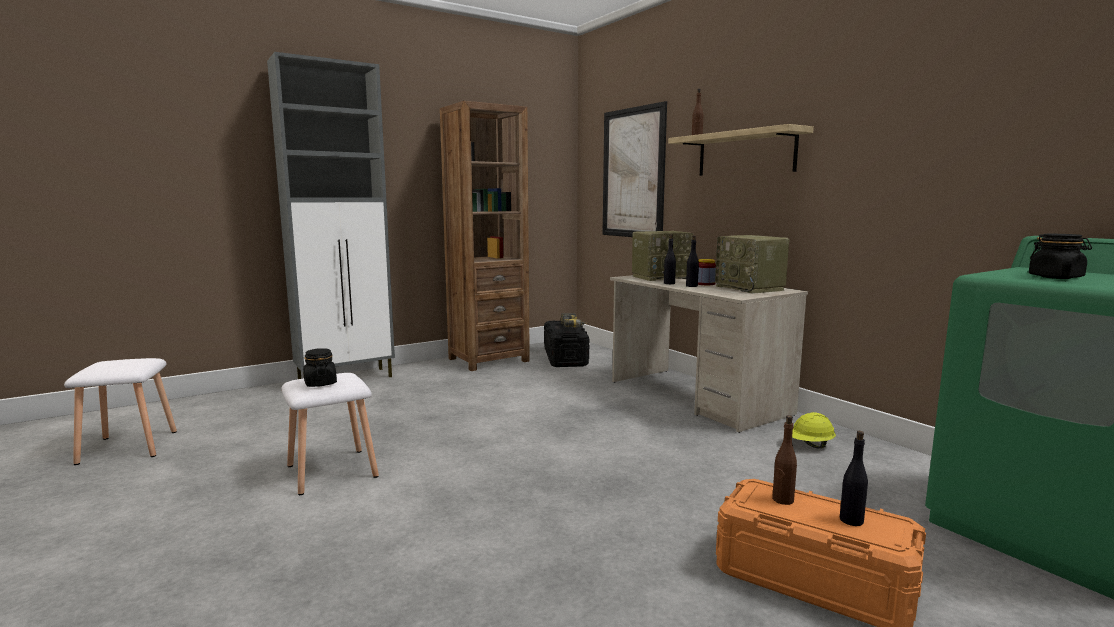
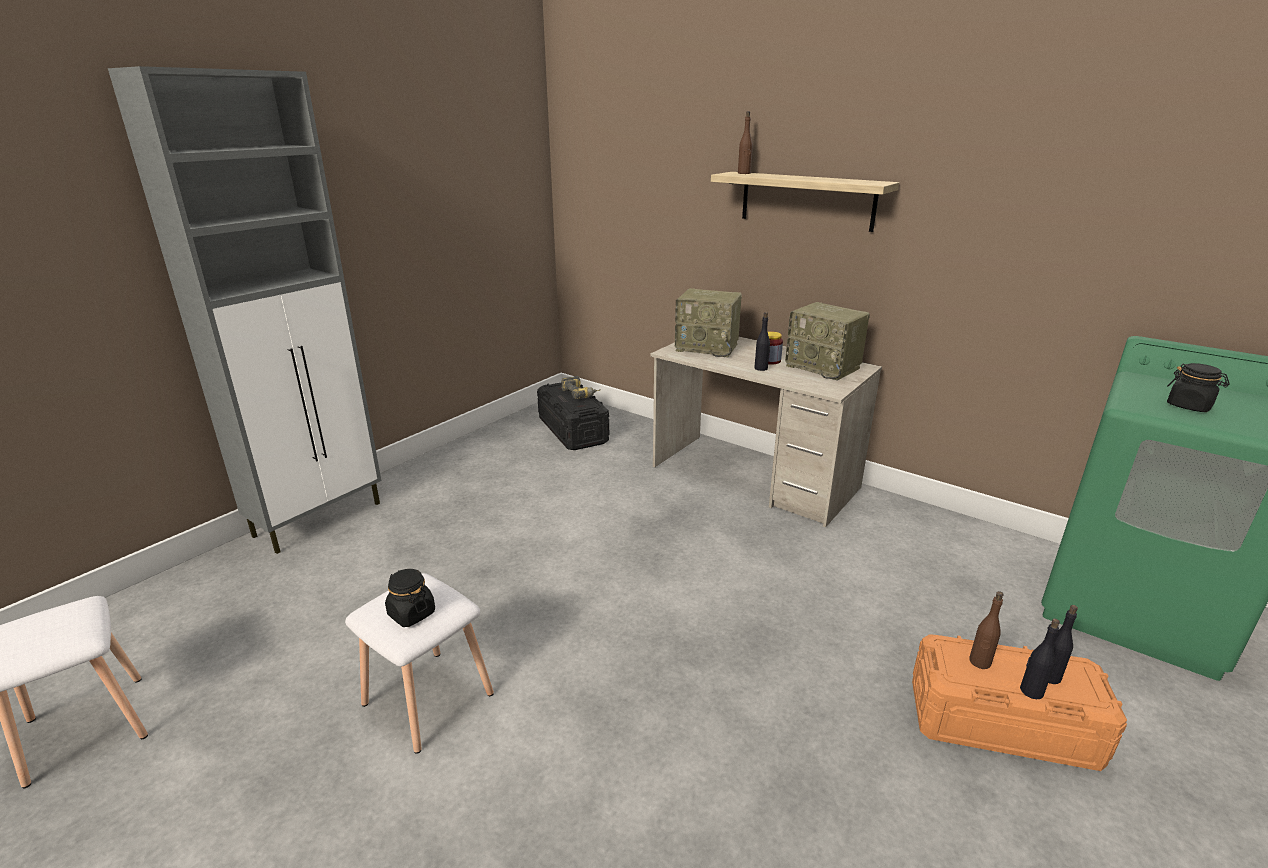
camera: 20 degrees left, 15 degrees up
(488, 360) = (483, 449): brown bookcase -> none
(632, 173) = (642, 201): picture -> none
(661, 277) = (708, 347): radio -> radio turned 60 degrees clockwise
(669, 283) = (731, 364): black bottle -> black bottle (1031, 691)
(809, 445) = (897, 533): yellow hard hat -> none

